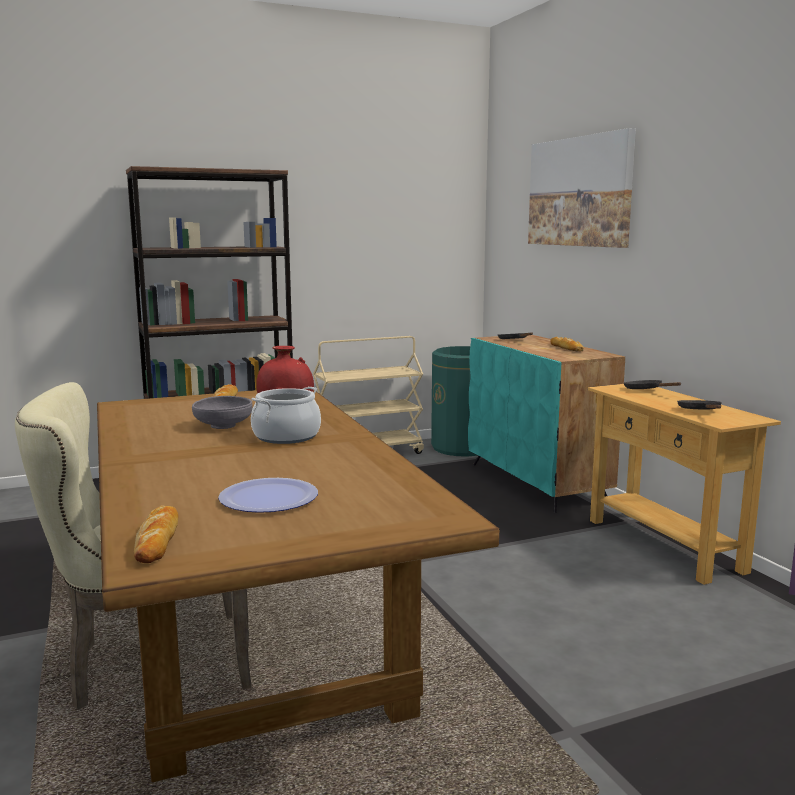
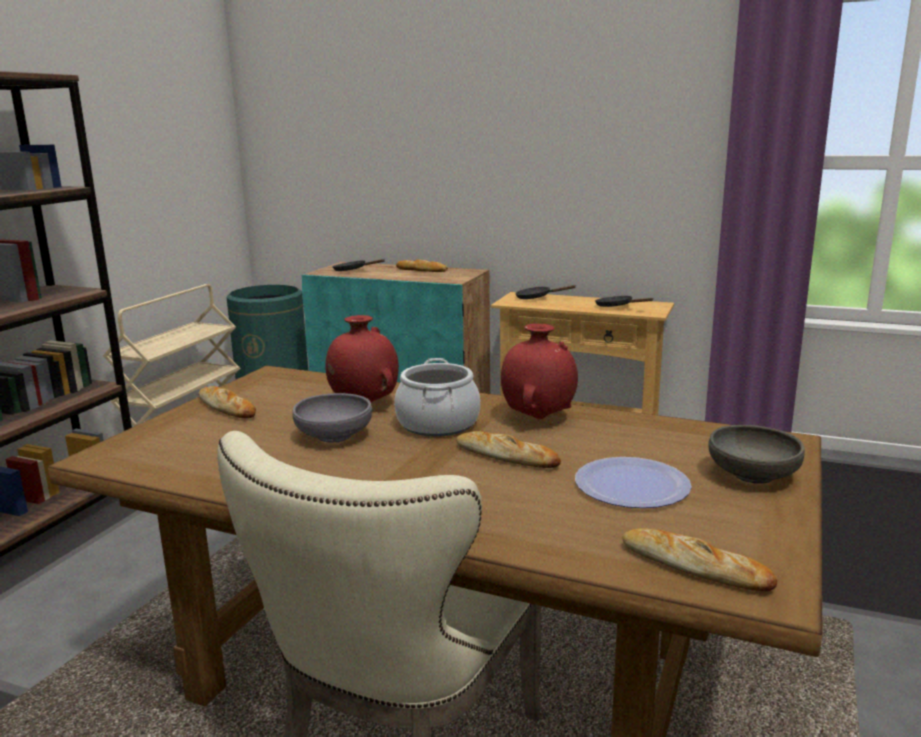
camera: 45 degrees left, 5 degrees up
(262, 462) = (506, 456): none -> bread
(347, 451) = (538, 418): none -> red vase
(354, 523) = (752, 475): none -> grey bowl
(579, 192) = (401, 106): picture -> none

